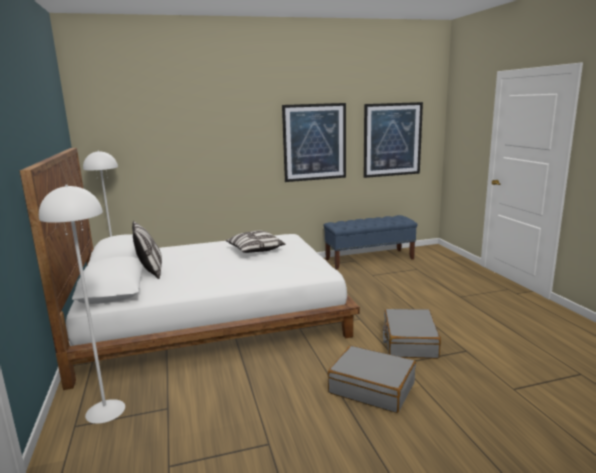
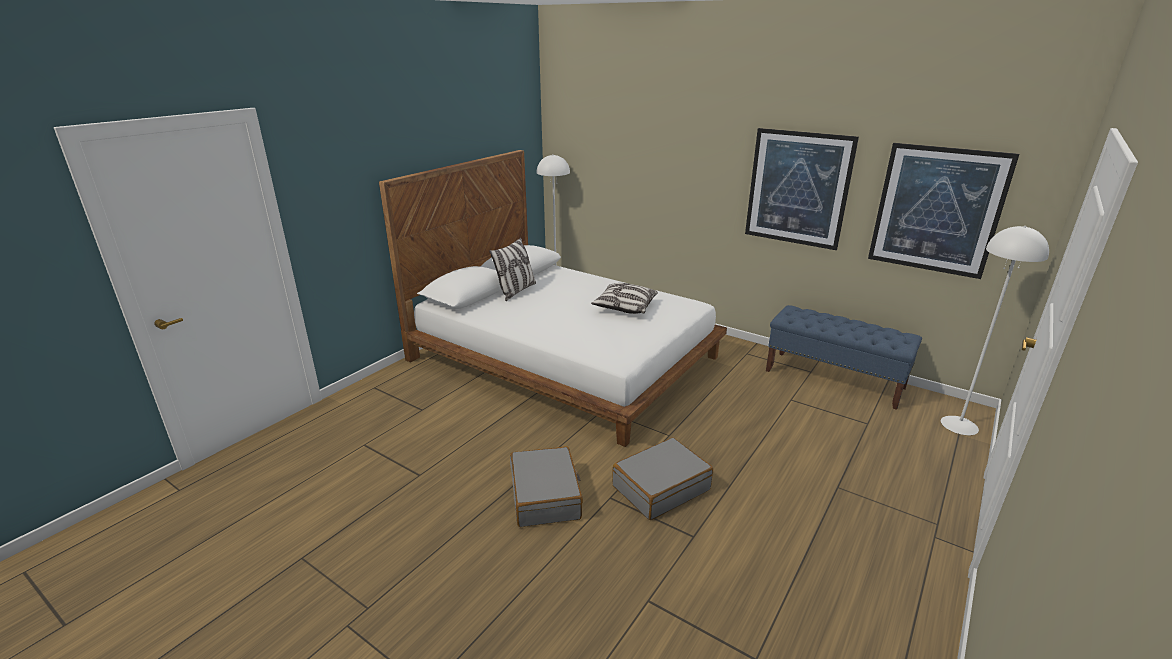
camera: 50 degrees right, 10 degrees up
(105, 410) = (398, 388): white floor lamp -> white floor lamp (959, 425)

